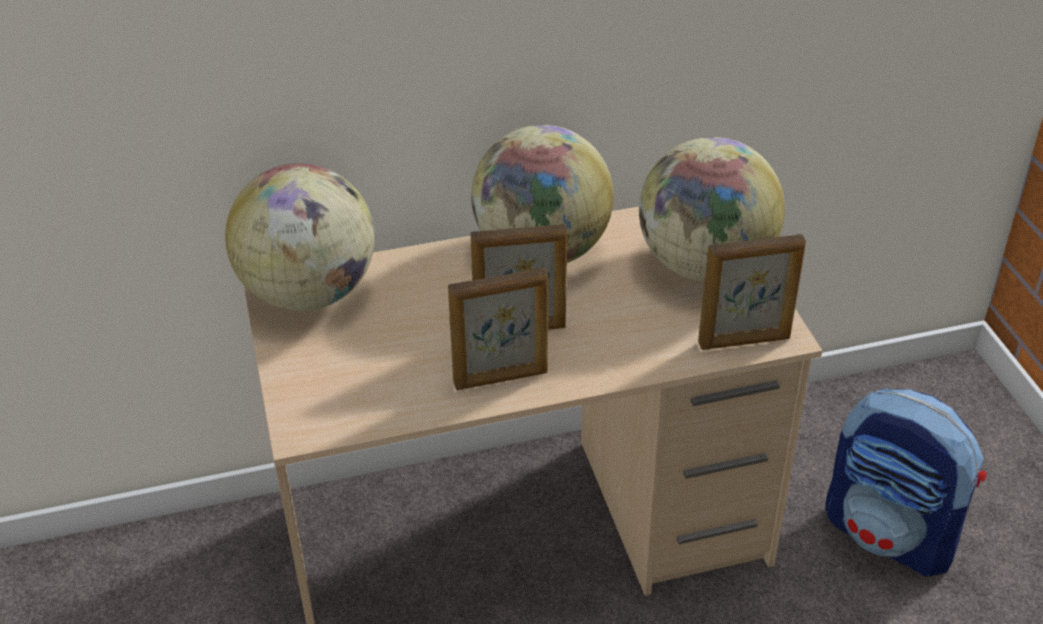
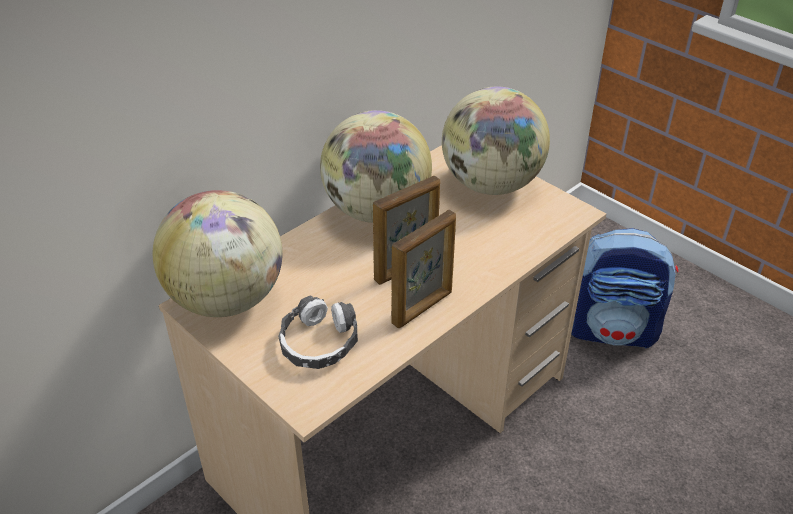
camera: 30 degrees left, 0 degrees up
(363, 373) = (319, 342): none -> headphones
(745, 341) = (557, 224): picture frame -> none

